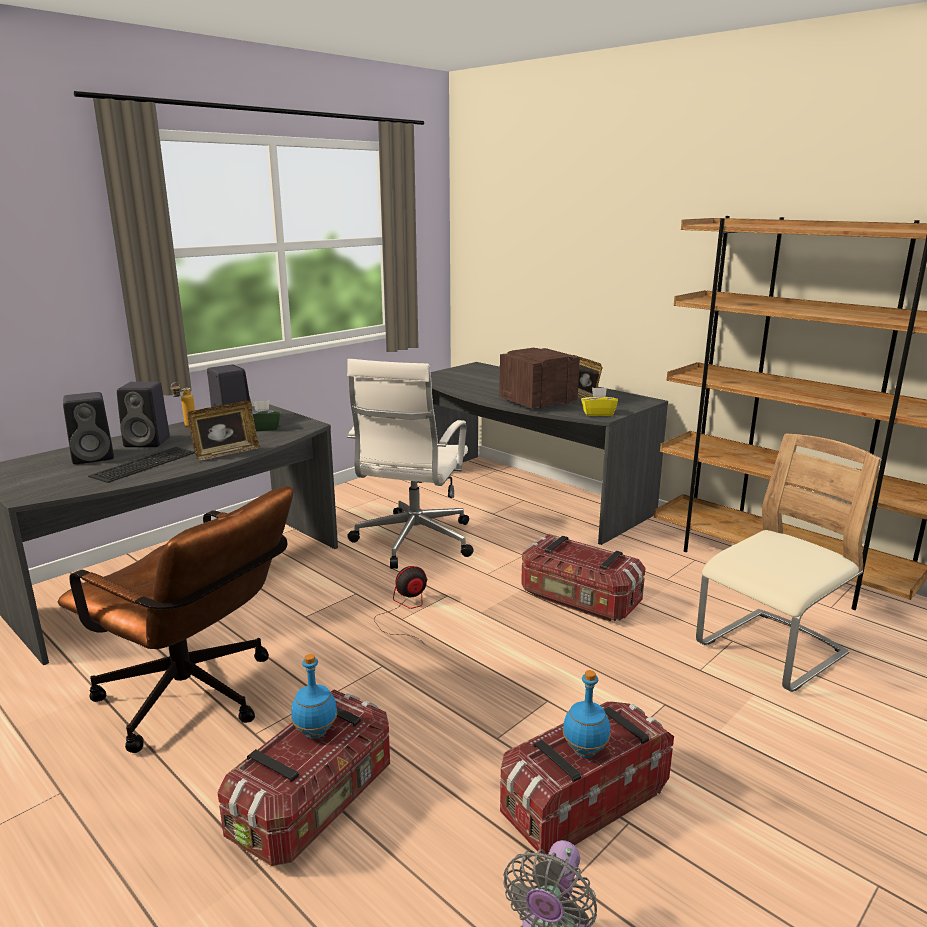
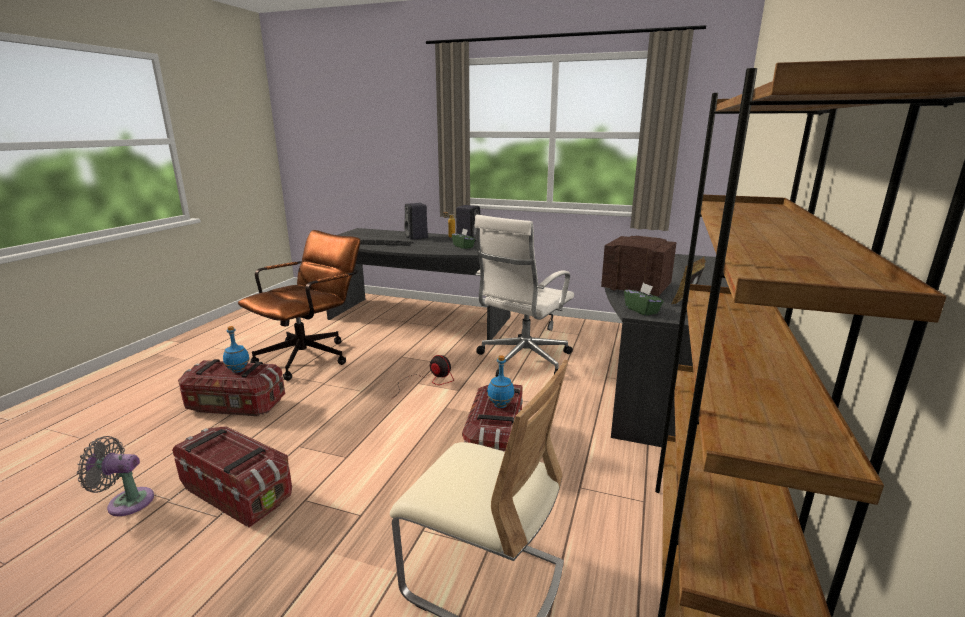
camera: 65 degrees right, 0 degrees up
(95, 457) = (388, 236): black speaker -> none
(197, 700) = (311, 355): brown office chair -> brown office chair turned 150 degrees counterclockwise
(226, 453) = (414, 249): picture frame -> none
(413, 542) = (522, 361): white office chair -> white office chair turned 45 degrees counterclockwise
(585, 751) = (219, 451): blue bottle -> blue bottle (500, 405)
(598, 413) = (642, 310): yellow tissue box -> green tissue box

